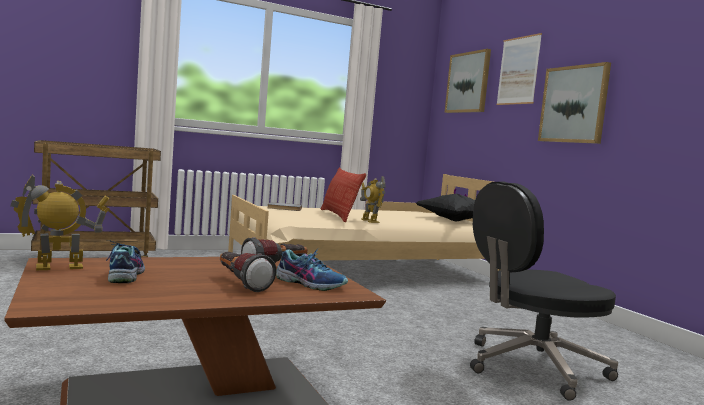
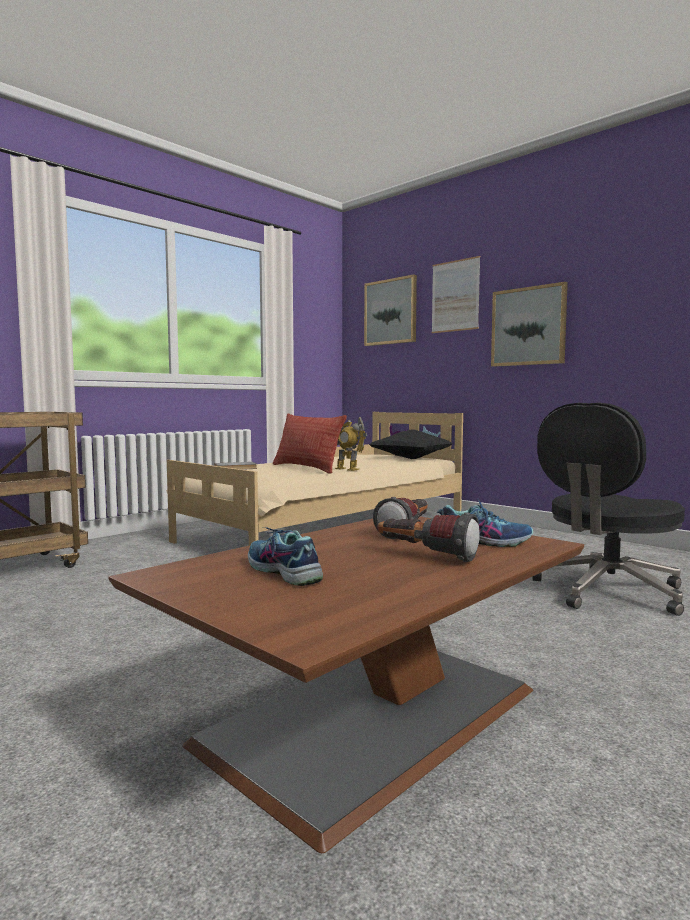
camera: 20 degrees left, 0 degrees up
(59, 267) = (183, 580): toy robot -> none

